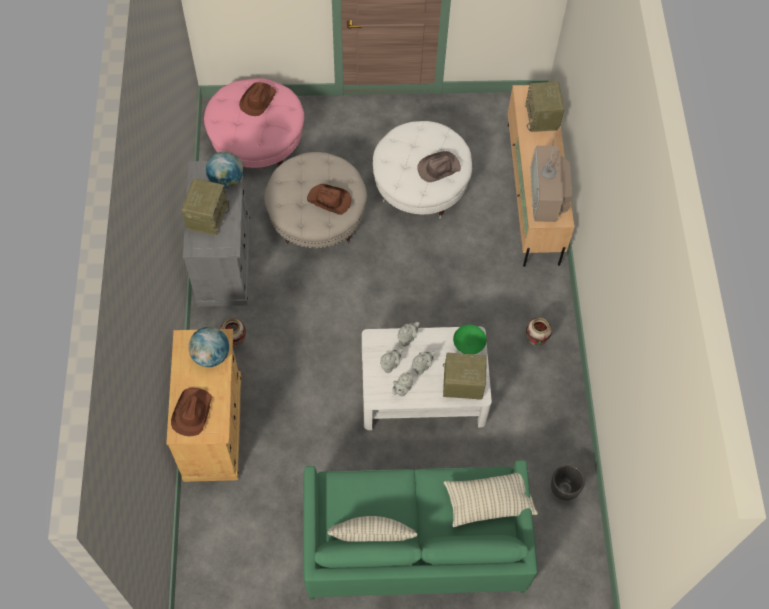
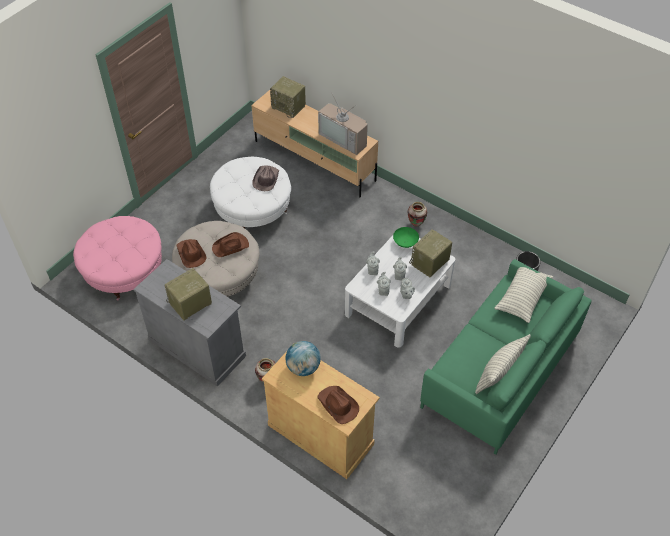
camera: 50 degrees left, 10 degrees down
(207, 216) = (190, 304): radio -> radio turned 90 degrees counterclockwise
(226, 180) = (173, 277): globe -> none
(258, 100) = (110, 236): brown hat -> brown hat (191, 254)

